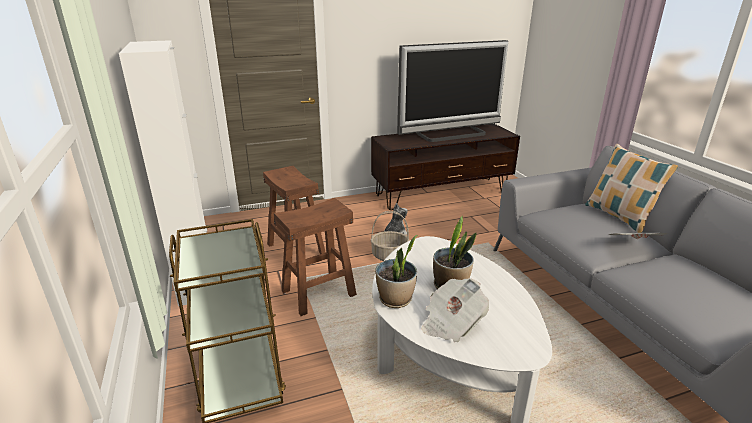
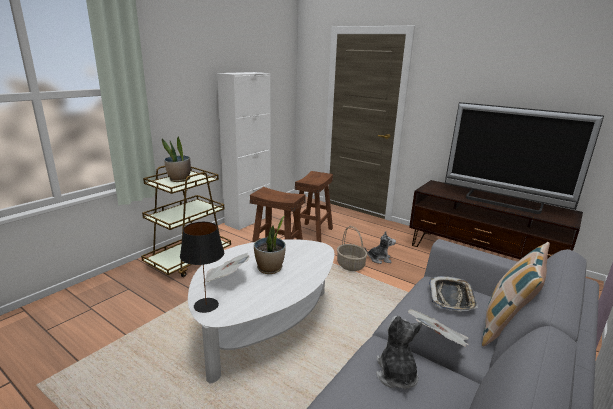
camera: 55 degrees right, 5 degrees down
(396, 300) = (235, 254): potted plant -> potted plant (179, 179)
(504, 354) = (206, 305): none -> black table lamp
(577, 217) = (451, 297): none -> tray
(669, 278) = (396, 374): none -> plush toy

